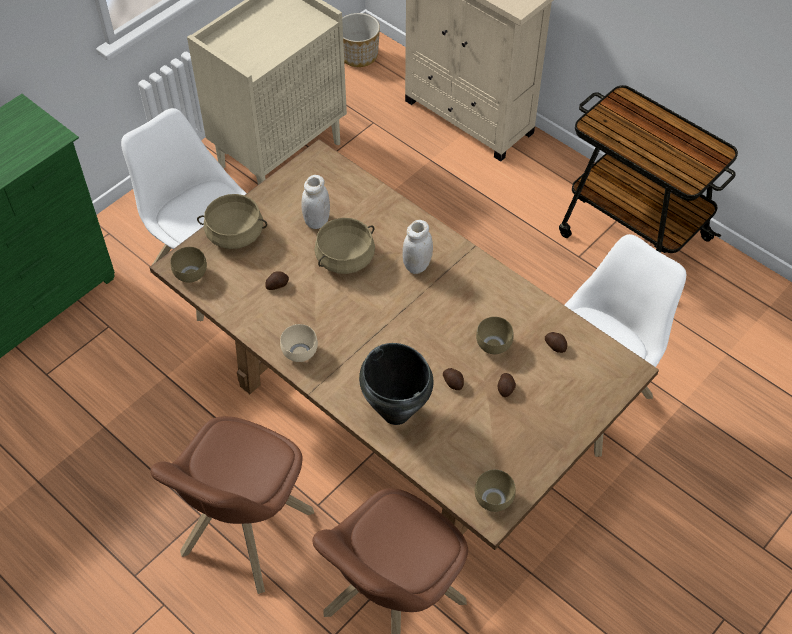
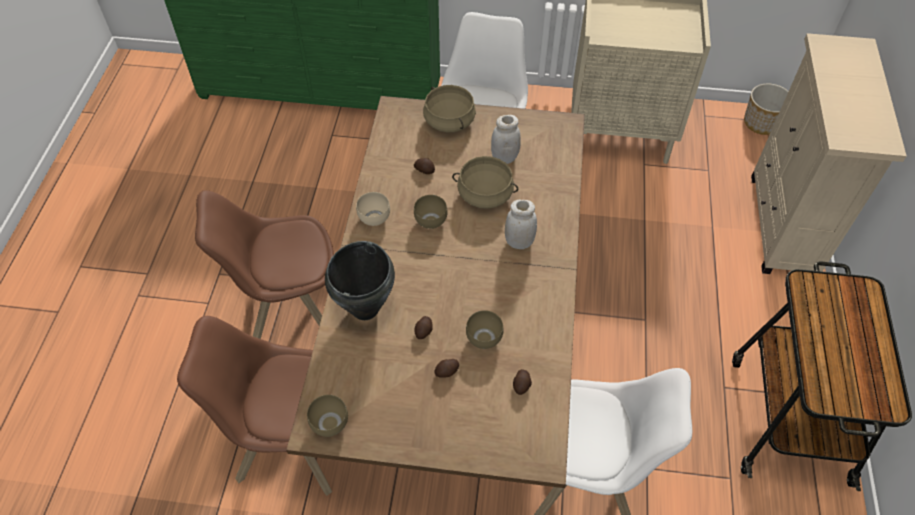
camera: 55 degrees right, 0 degrees up
(192, 275) = (393, 120): brown bowl -> brown bowl (431, 222)

